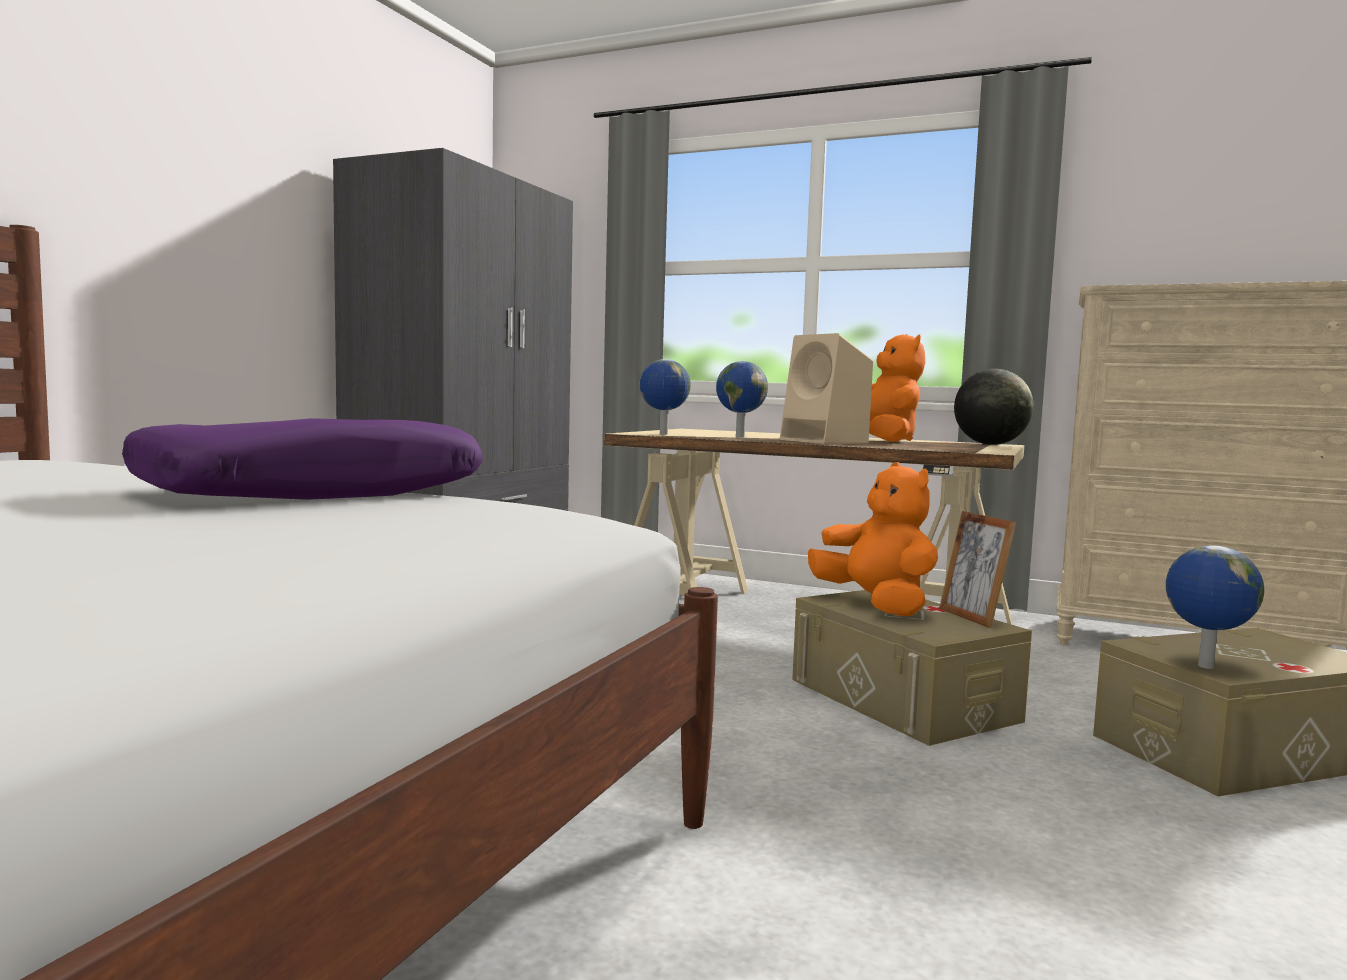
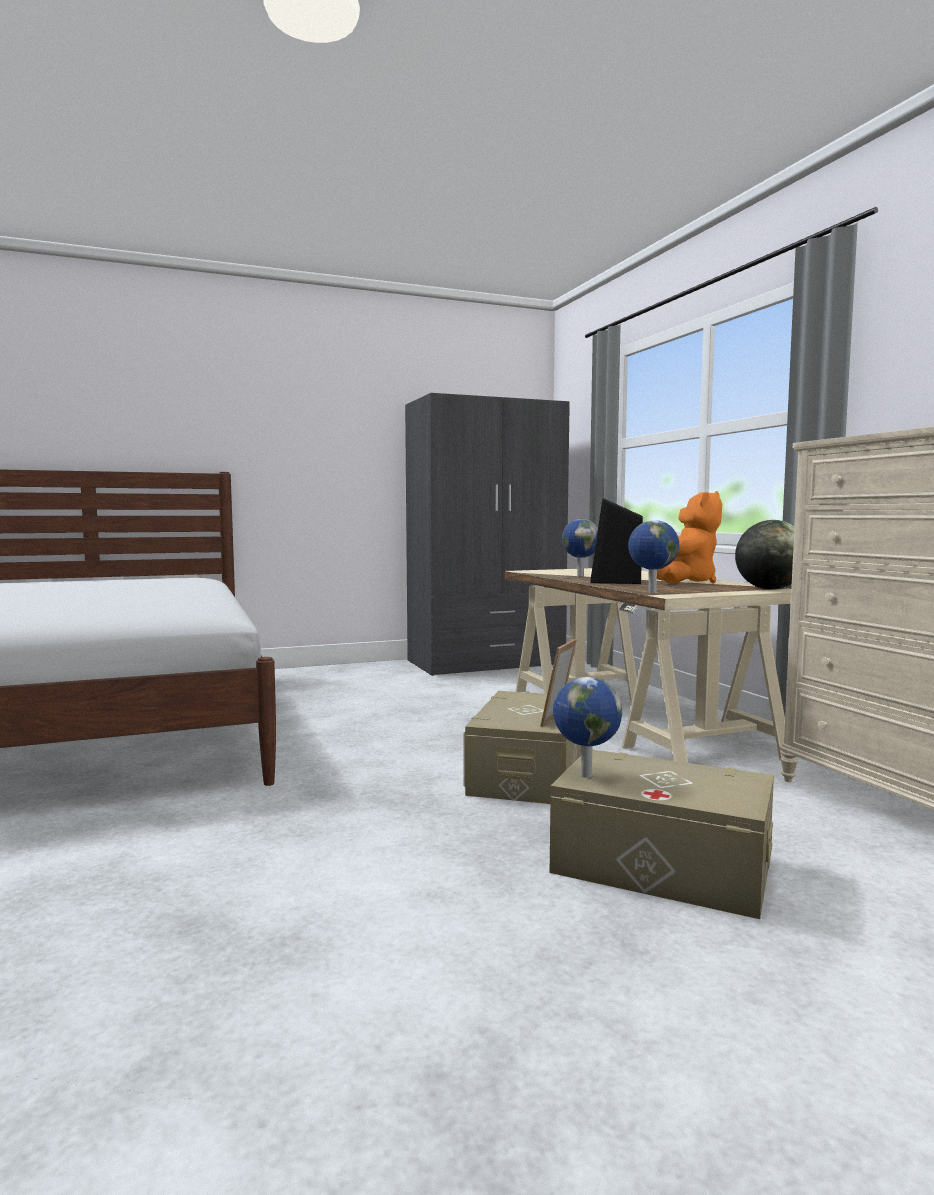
camera: 45 degrees right, 0 degrees up
(316, 492) = (170, 596): purple pillow -> none
(663, 434) = (540, 572): globe -> globe (651, 592)
(826, 441) = (615, 581): beige speaker -> black speaker
(876, 605) = (526, 702): orange plush toy -> none

